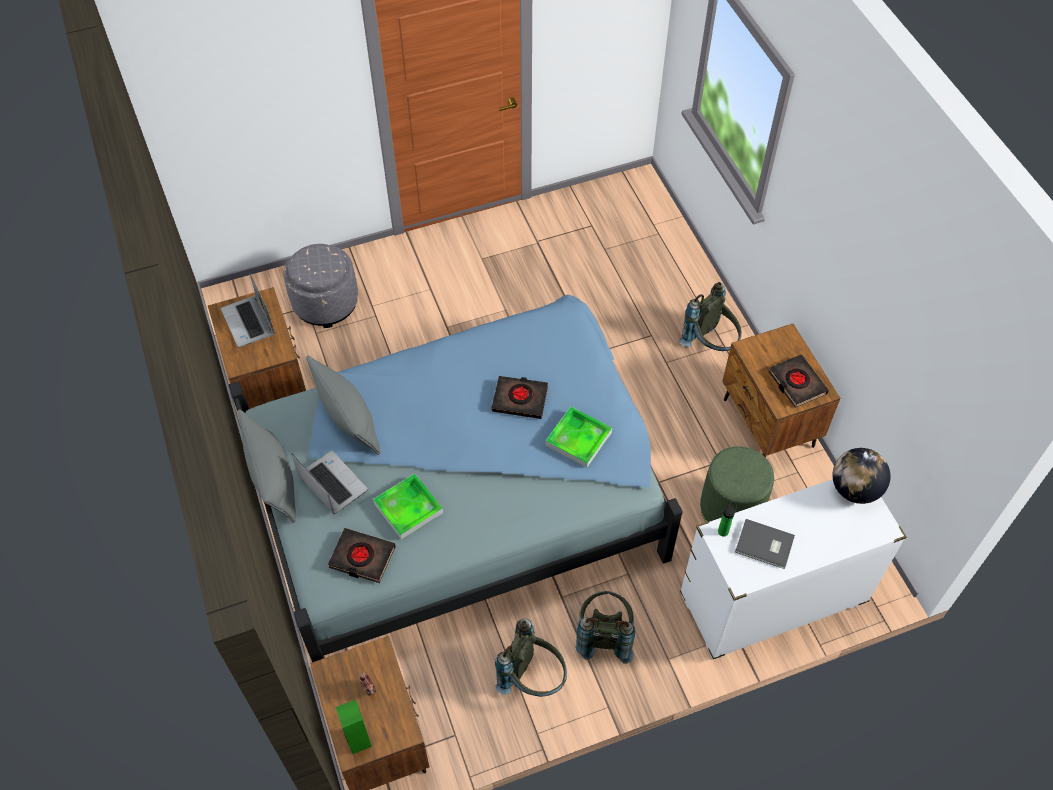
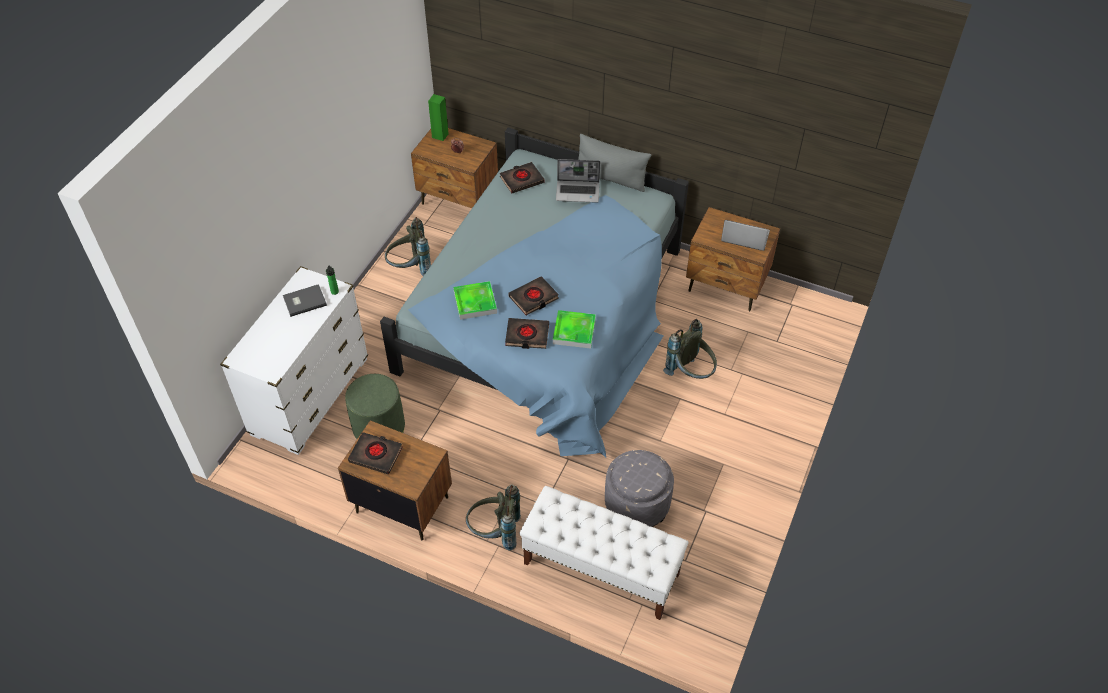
camera: 135 degrees right, 5 degrees down
(325, 303) = (770, 352): grey ottoman -> grey ottoman (637, 504)
(348, 419) = (613, 223): grey pillow -> none
(408, 508) = (527, 212): tray -> tray (574, 331)
(567, 369) = (527, 335): none -> black book
(604, 636) = (392, 311): grey backpack -> grey backpack (691, 374)
(657, 264) = (600, 569): none -> white bench
(854, 489) = (272, 368): globe -> none

